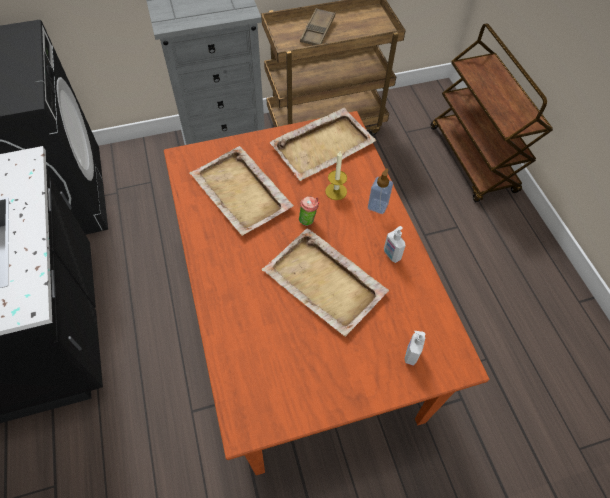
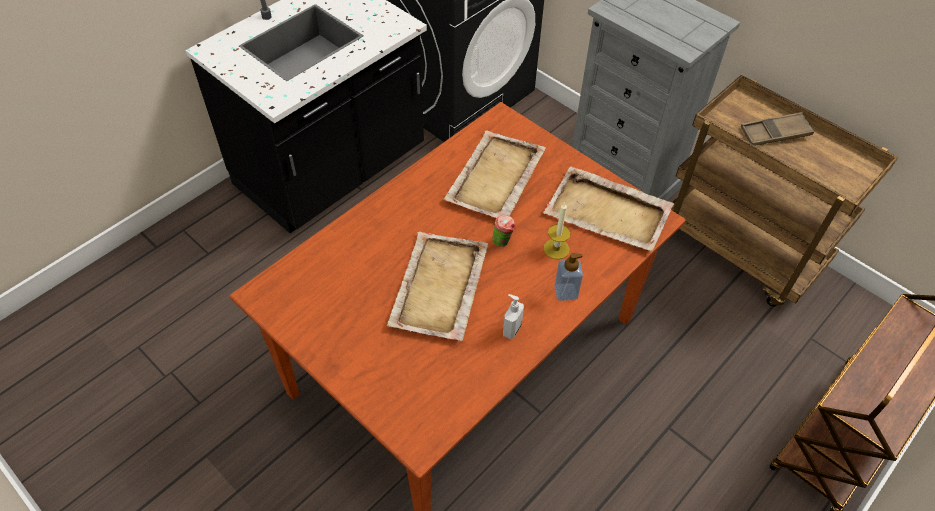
camera: 60 degrees right, 5 degrees down
(410, 354) = (404, 392): soap dispenser -> none

